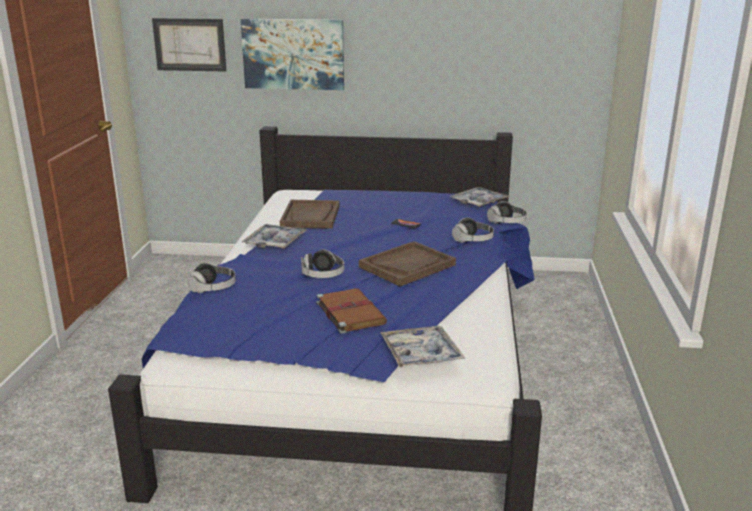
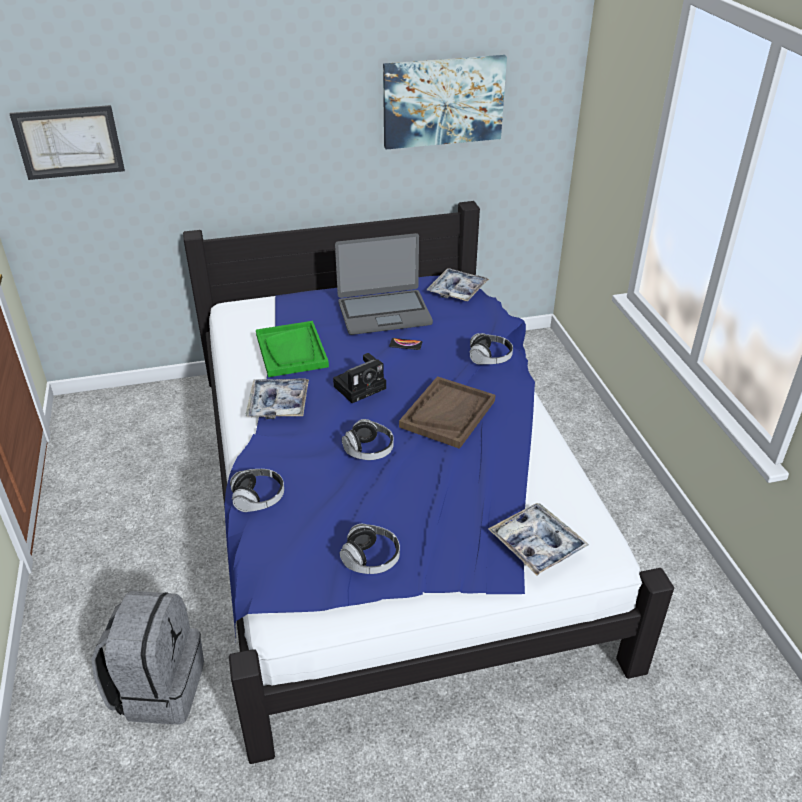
camera: 20 degrees left, 15 degrees up
(95, 436) = (159, 688): none -> grey backpack
(293, 54) = (211, 140): picture -> picture (443, 101)
(310, 216) = (291, 351): brown tray -> green tray
(348, 241) = (361, 386): none -> camera
(349, 312) = (433, 502): brown book -> none
(403, 205) = (384, 312): none -> laptop
(507, 223) = (506, 321): headphones -> headphones (371, 559)

